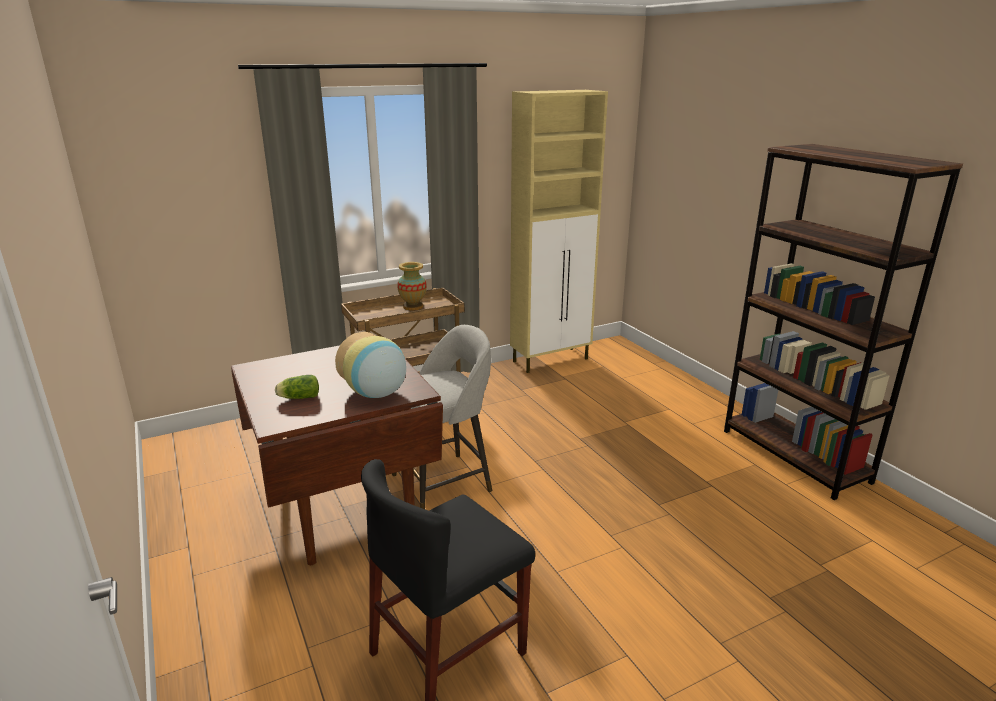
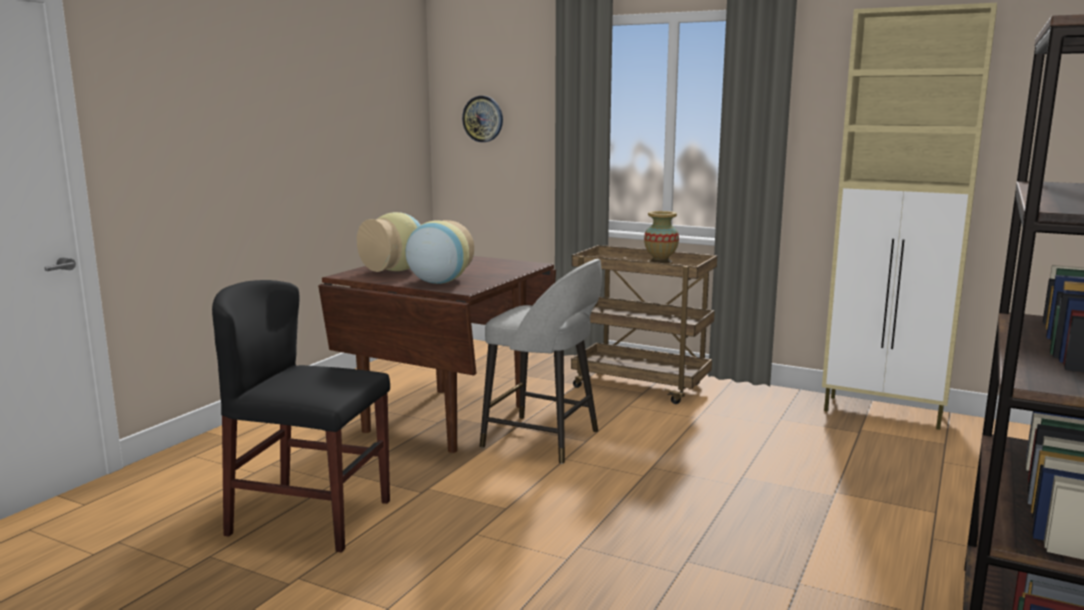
camera: 55 degrees right, 10 degrees down
(165, 201) = (483, 119): none -> wall clock
(298, 398) = (397, 270): lettuce -> vase

